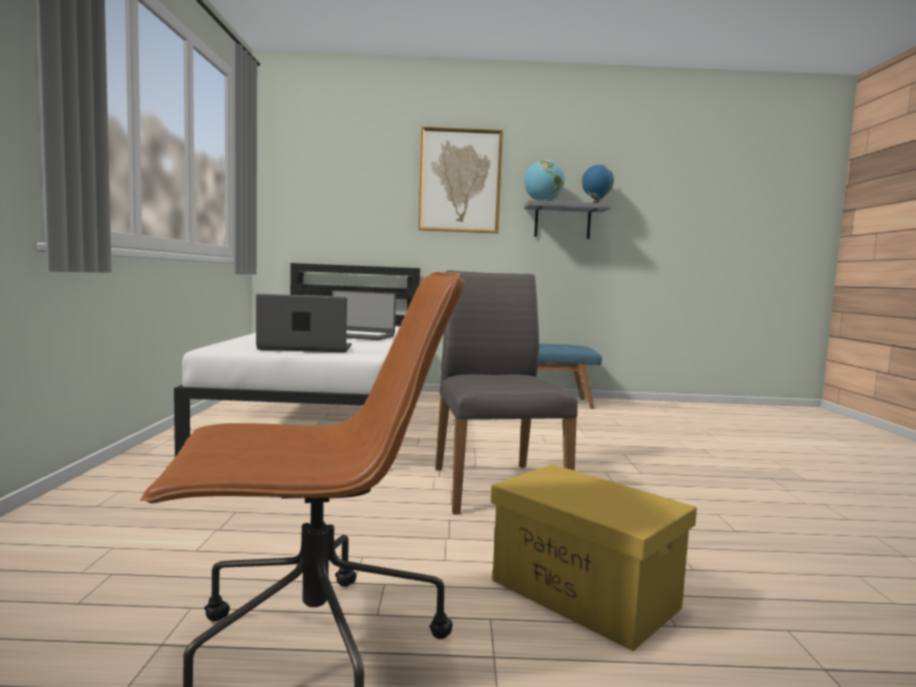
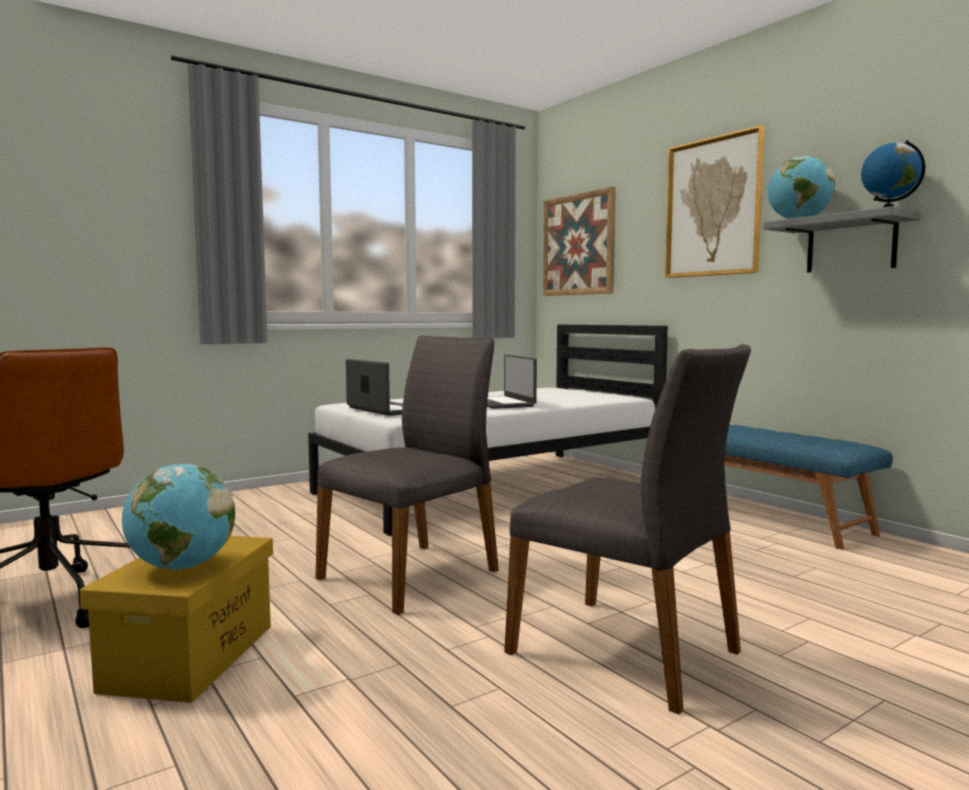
camera: 55 degrees right, 0 degrees up
(313, 190) = (578, 245): none -> picture
(613, 498) = (181, 567): none -> globe
(689, 477) = (627, 651): none -> grey chair

